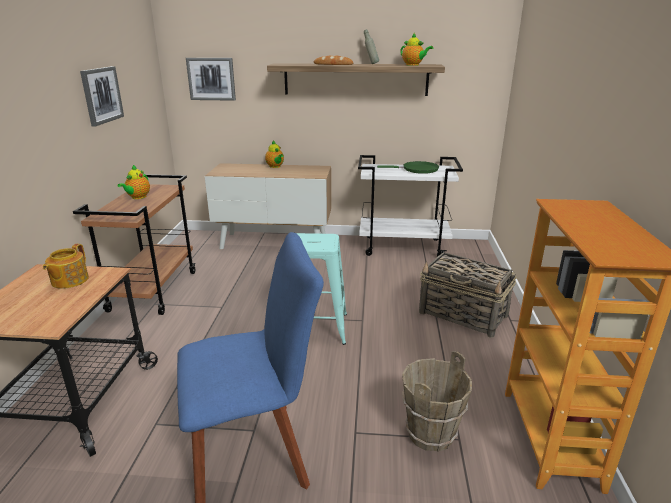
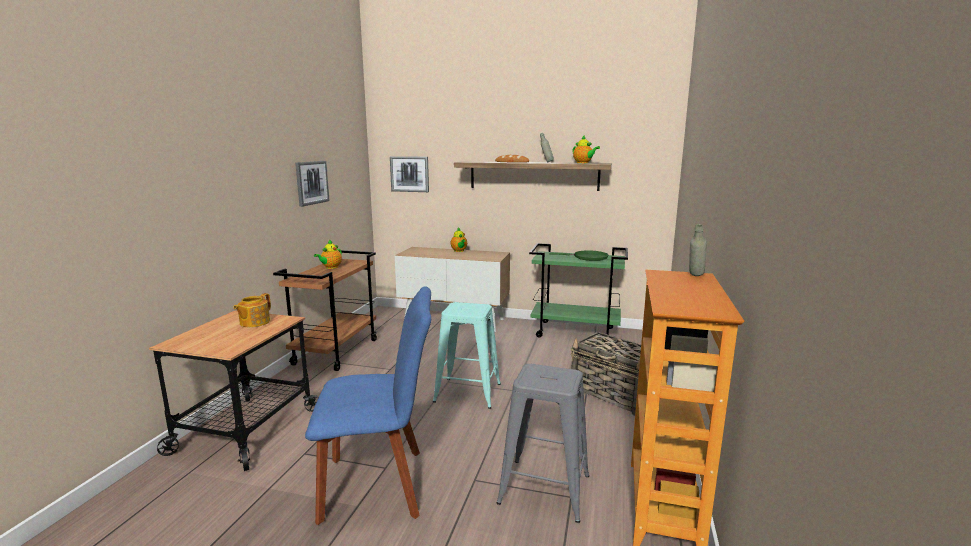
camera: 10 degrees right, 10 degrees down
(404, 247) = (576, 332): white cart -> green cart
(430, 434) = (544, 489): brown bucket -> grey stool
(595, 206) = (695, 276): none -> grey bottle

